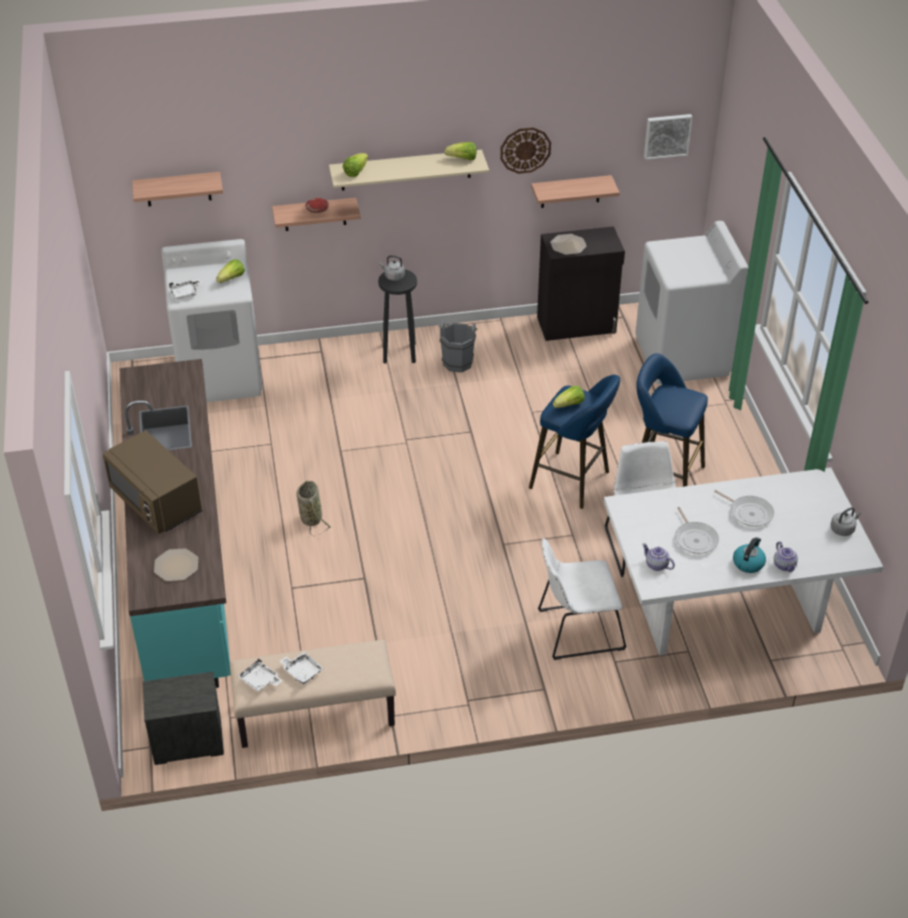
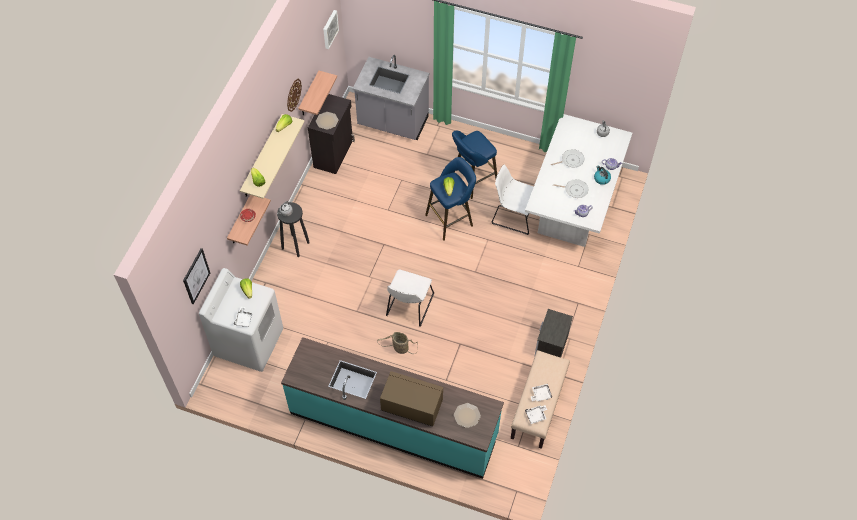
camera: 60 degrees left, 15 degrees up
(157, 502) = (411, 406): brown microwave -> brown microwave turned 150 degrees counterclockwise
(178, 189) = (196, 276): shelf -> picture
(186, 740) = (522, 472): nightstand -> nightstand (551, 346)
(458, 361) = (323, 221): grey bucket -> none
(576, 630) = (550, 271): white chair -> white chair (409, 307)
(683, 356) = (392, 123): white washing machine -> grey counter

